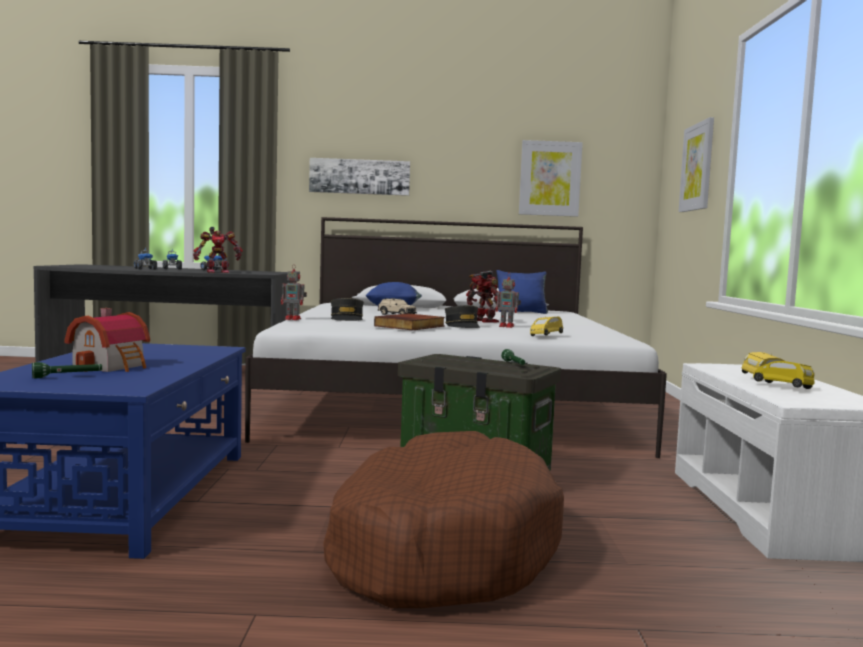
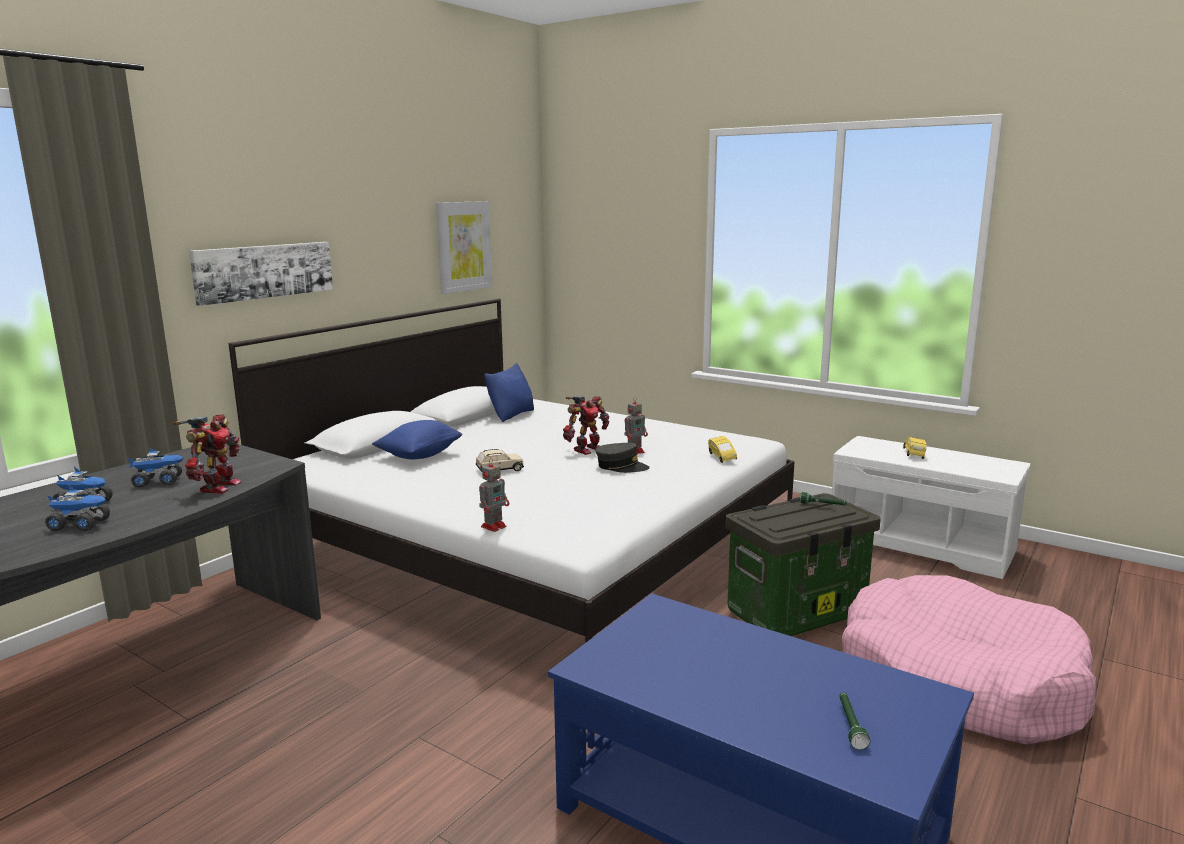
camera: 55 degrees left, 10 degrees up
(113, 366) = (781, 690): toy house -> none
(347, 319) = (545, 502): grey cap -> none
(410, 326) = (626, 489): book -> none
(439, 548) = (959, 681): brown dog bed -> pink dog bed
(483, 321) = (586, 449): toy robot -> toy robot turned 135 degrees clockwise
(697, 167) = (635, 239): picture -> none
(783, 386) = (951, 462): yellow toy car -> none

